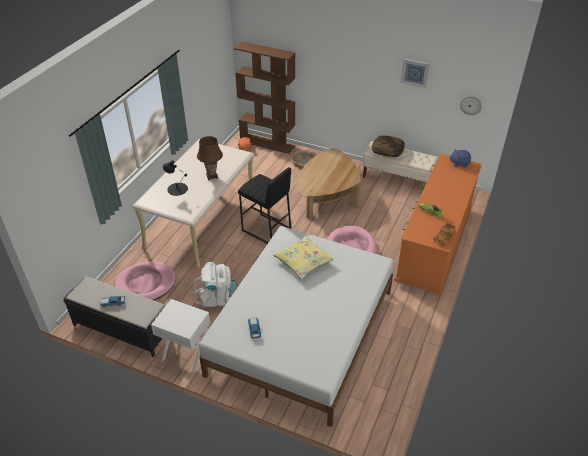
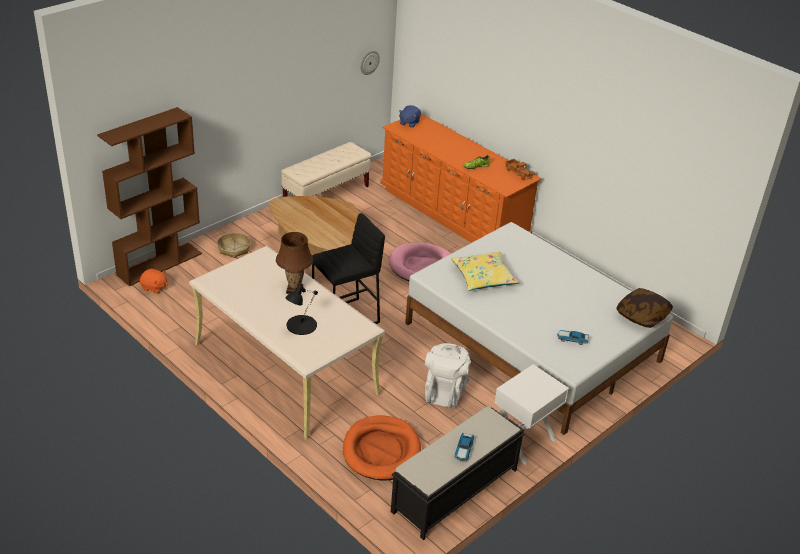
camera: 70 degrees left, 5 degrees down
(146, 284) = (381, 451): pink dog bed -> orange dog bed
(387, 151) = (314, 166): pillow -> pillow (642, 315)
(415, 72) = (314, 56): picture -> none

